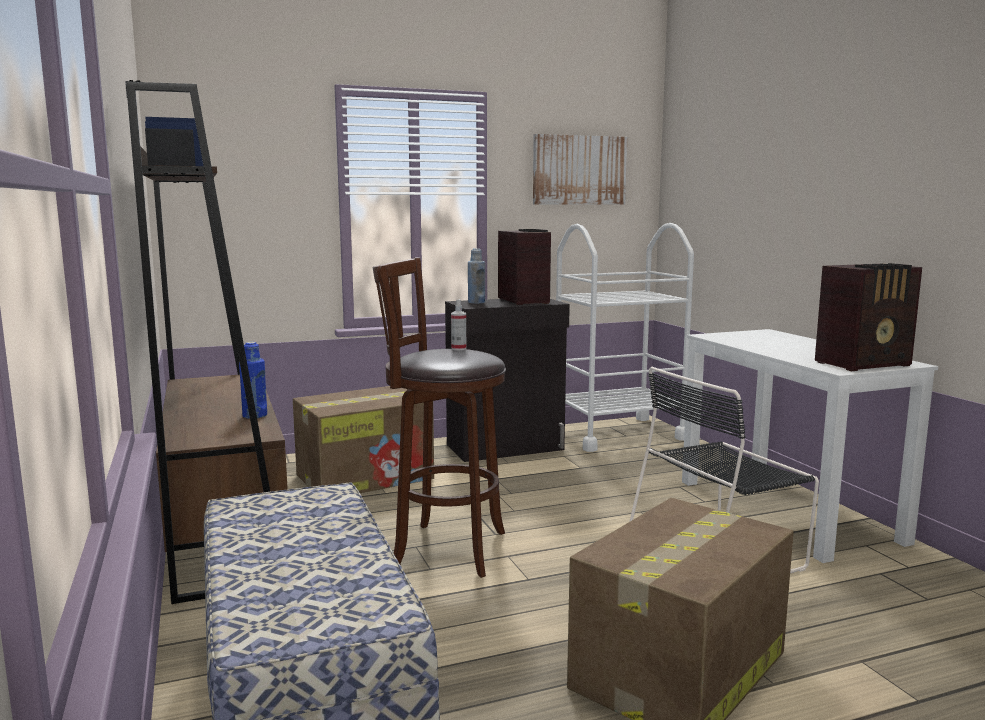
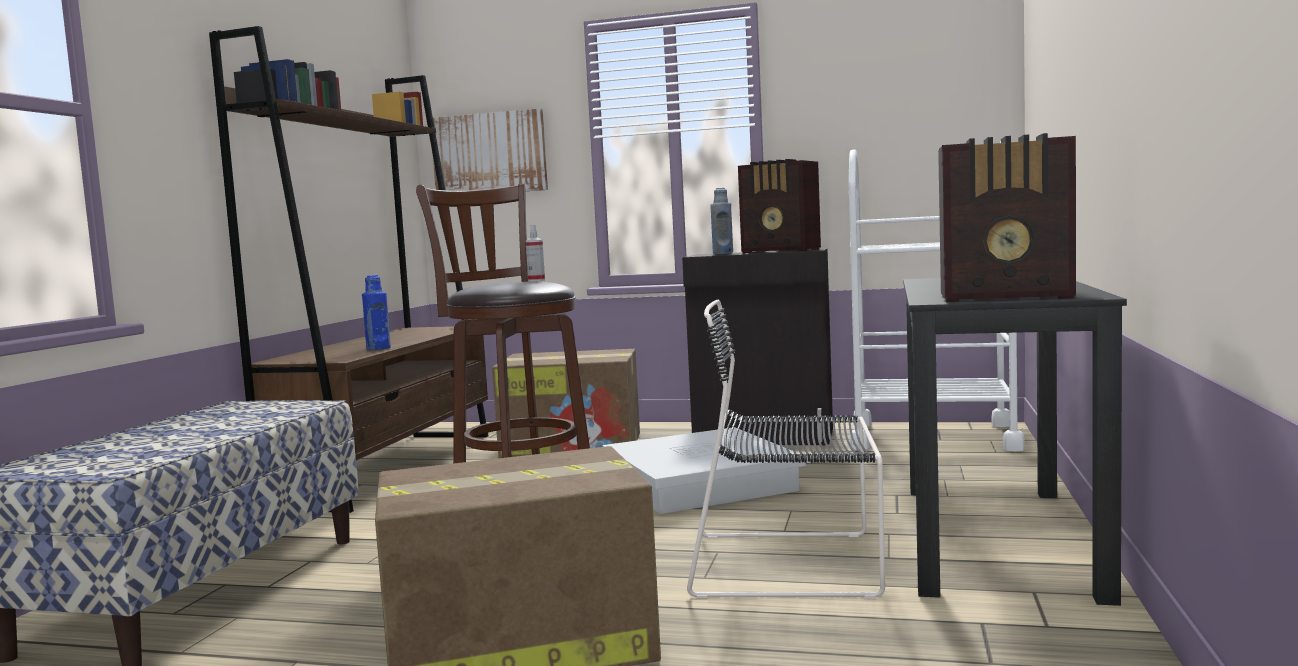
camera: 35 degrees right, 5 degrees down
(524, 301) = (782, 251): radio -> radio turned 105 degrees clockwise
(539, 499) = (701, 484): none -> white storage box
(579, 170) = (890, 83): picture -> picture (489, 153)
(787, 510) = (996, 538): white desk -> black desk

